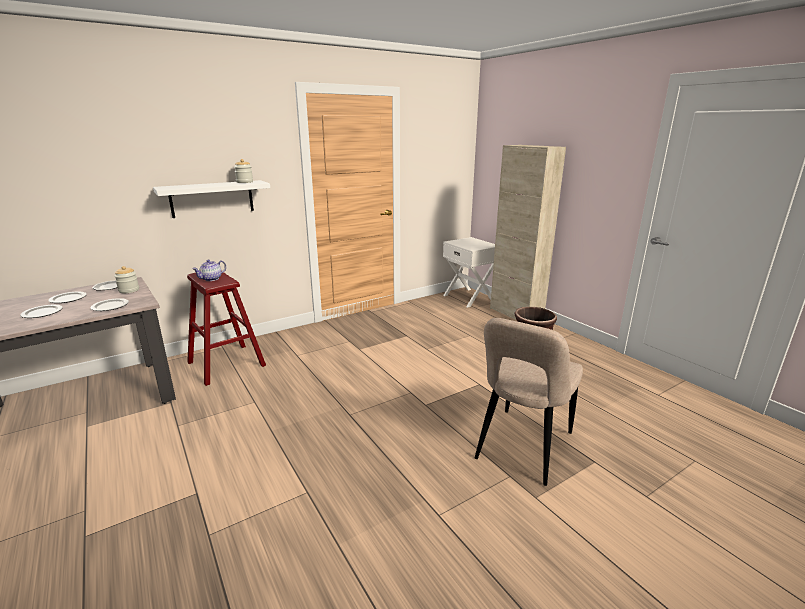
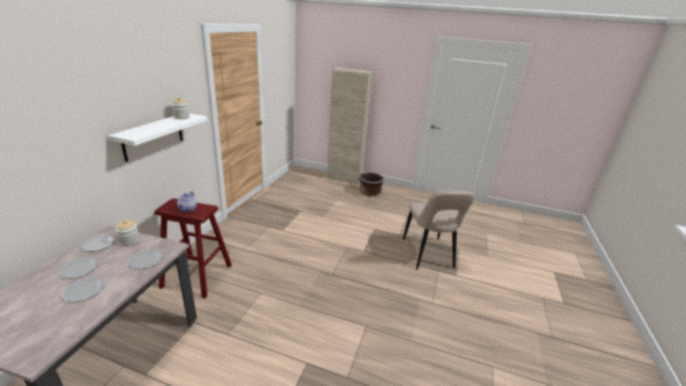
camera: 40 degrees left, 5 degrees up
(469, 297) = (306, 173): white nightstand -> none

